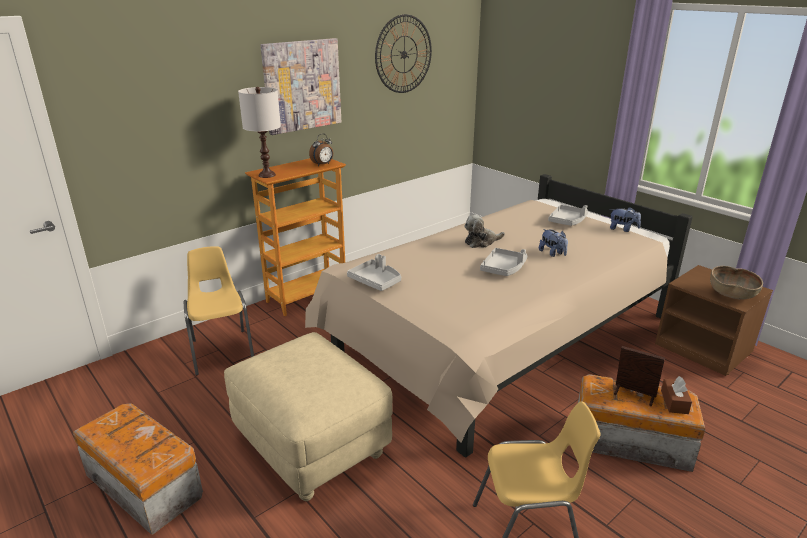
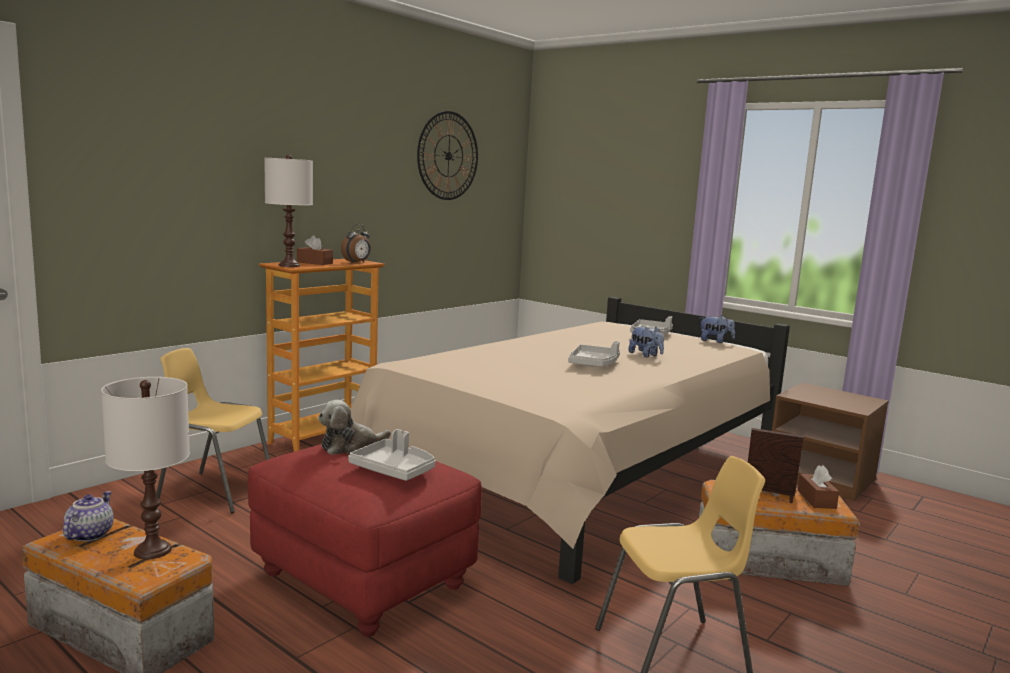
camera: 10 degrees left, 15 degrees down
(115, 423) = (89, 534): none -> teapot
(154, 441) = (153, 550): none -> white table lamp
(222, 351) = (215, 491): yellow chair -> yellow chair turned 45 degrees counterclockwise
(289, 168) = (314, 263): none -> brown tissue box
(302, 85) = (334, 170): picture -> none
(312, 445) = (364, 580): beige ottoman -> red ottoman
(376, 281) = (443, 371): grey tray -> grey tray (394, 470)
(481, 242) = (558, 346): plush toy -> plush toy (350, 446)
(731, 295) = (847, 403): brown bowl -> none

